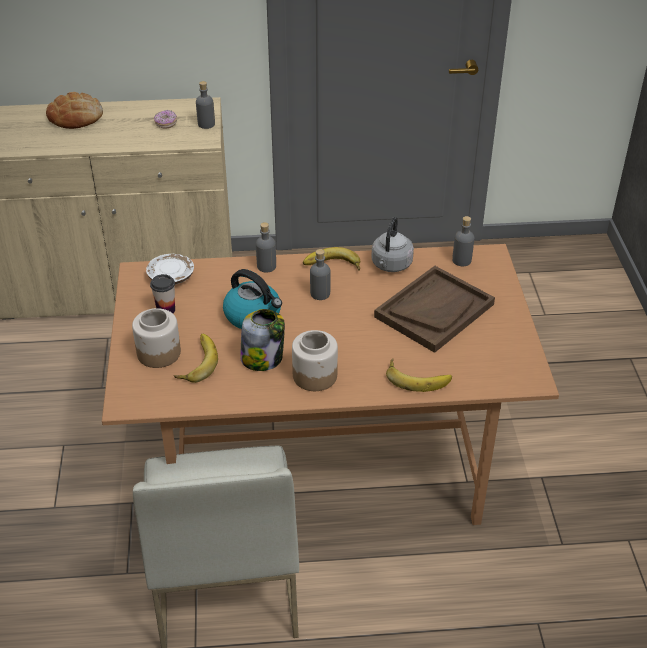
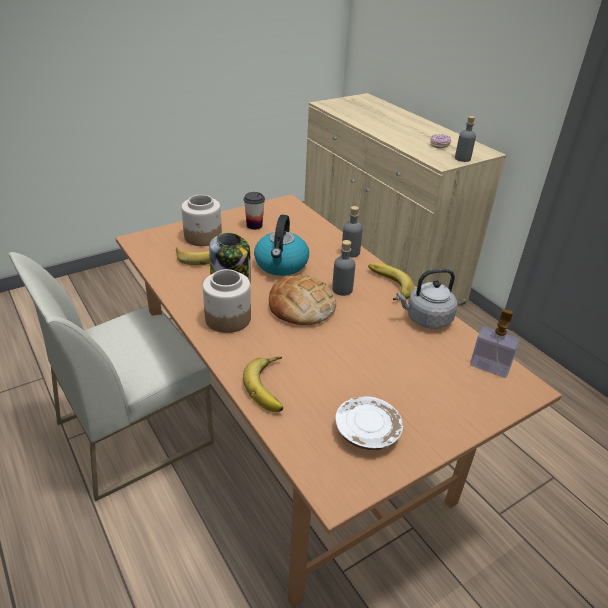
camera: 60 degrees right, 5 degrees down
(76, 116) = (401, 118): bread -> bread (301, 306)
(171, 276) = (295, 216): white plate -> white plate (367, 431)
(434, 310) = (386, 369): brown tray -> none
(461, 260) = (489, 366): grey bottle -> soap dispenser

